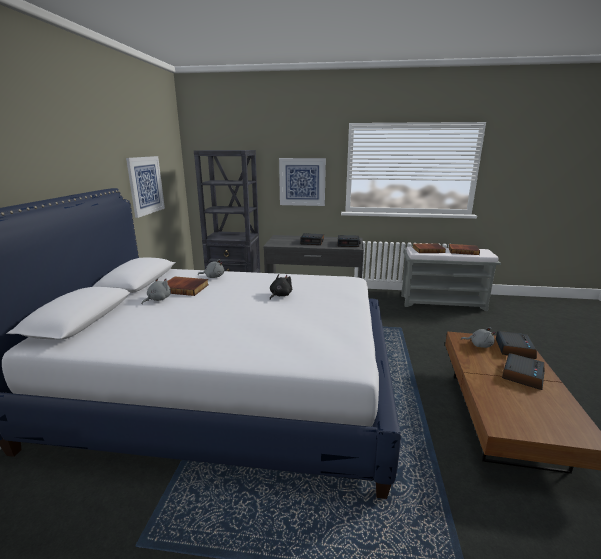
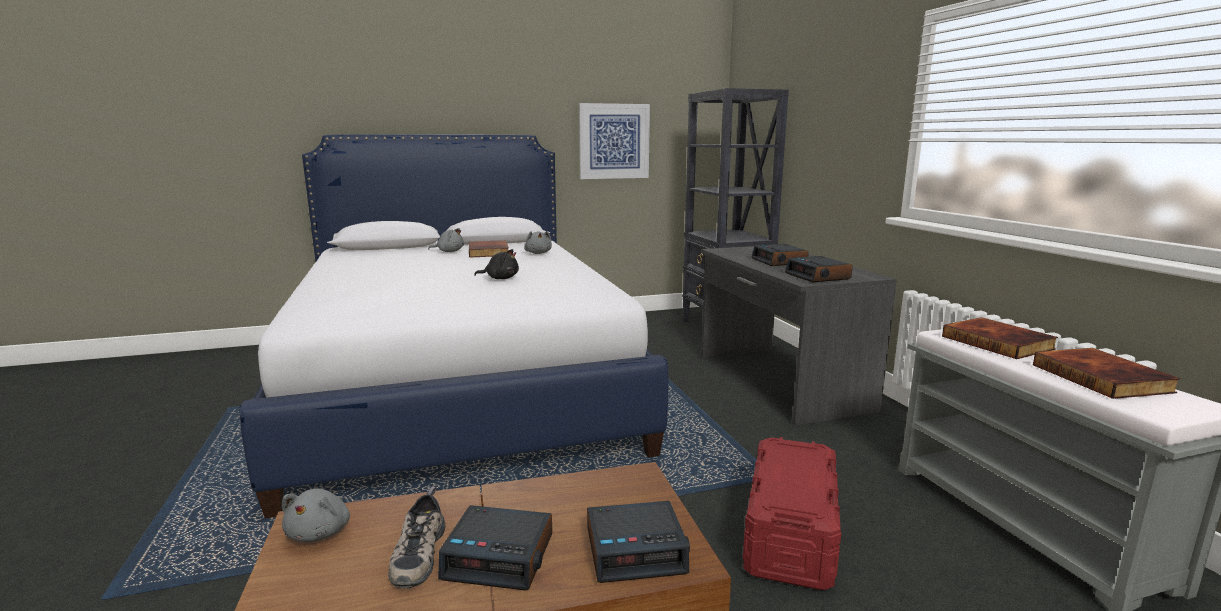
camera: 65 degrees right, 5 degrees down
(302, 182) = (843, 148): picture -> none
(440, 337) = (790, 534): none -> red storage box
(479, 345) = (616, 500): grey plush toy -> grey plush toy (320, 532)
(522, 394) = (417, 552): none -> shoe

